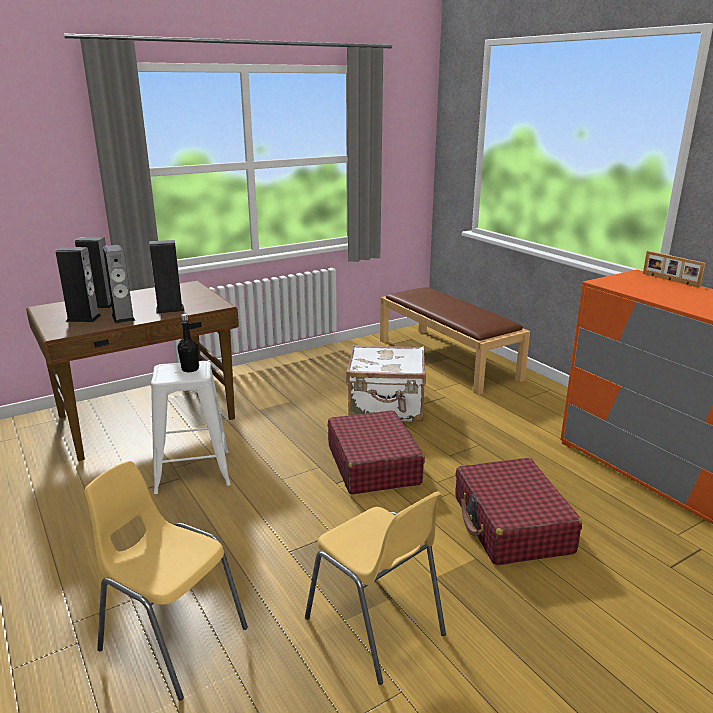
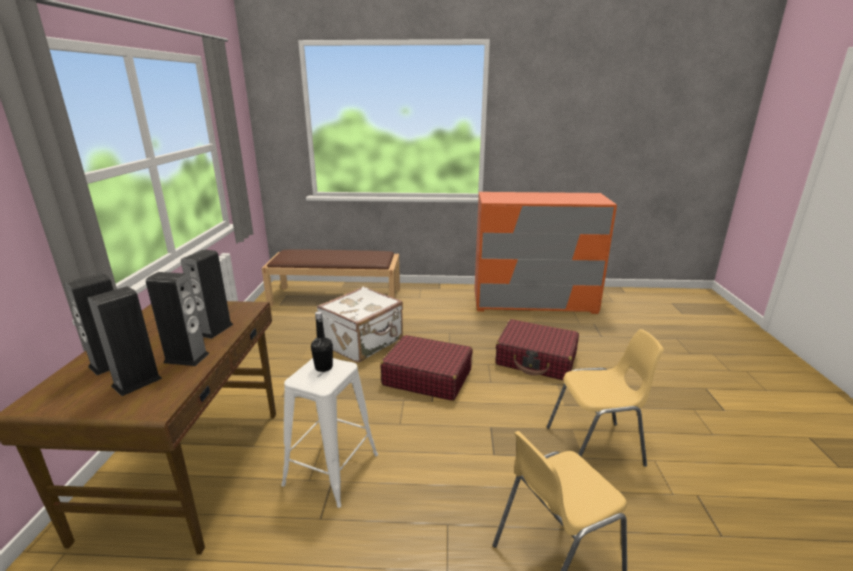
camera: 55 degrees left, 0 degrees up
(670, 280) = (505, 192): picture frame -> none

